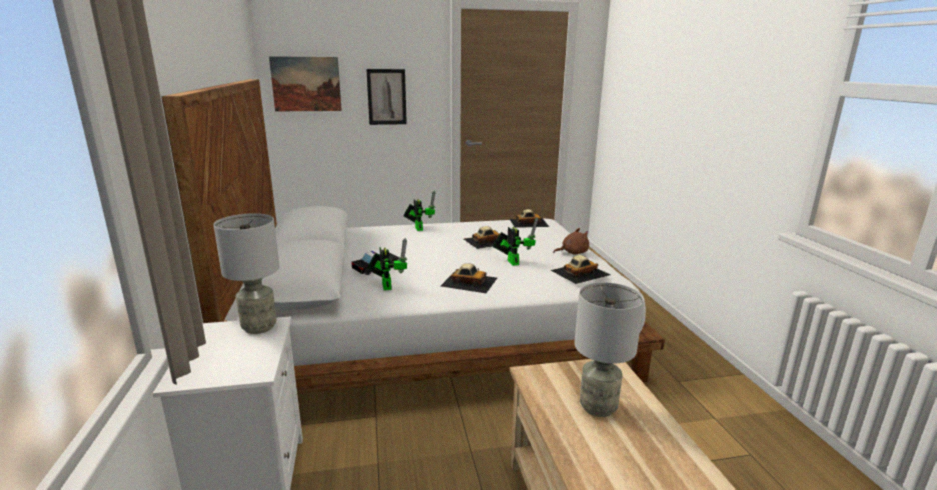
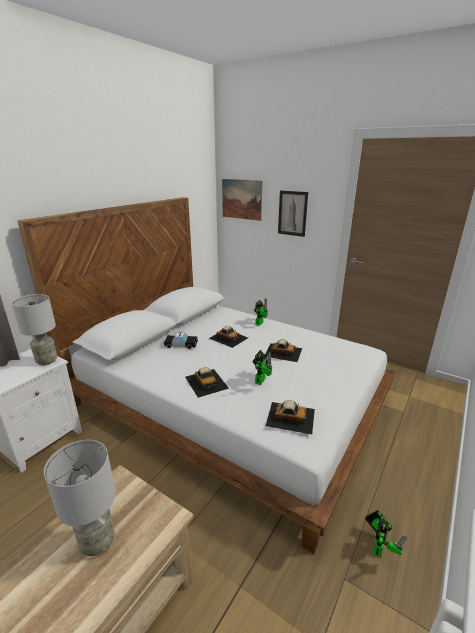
camera: 45 degrees right, 5 degrees up
(386, 285) = (163, 360): toy robot -> toy robot (378, 546)
(528, 222) = (348, 347): toy car -> toy car (228, 337)
(572, 253) = (329, 394): brown plush toy -> none

